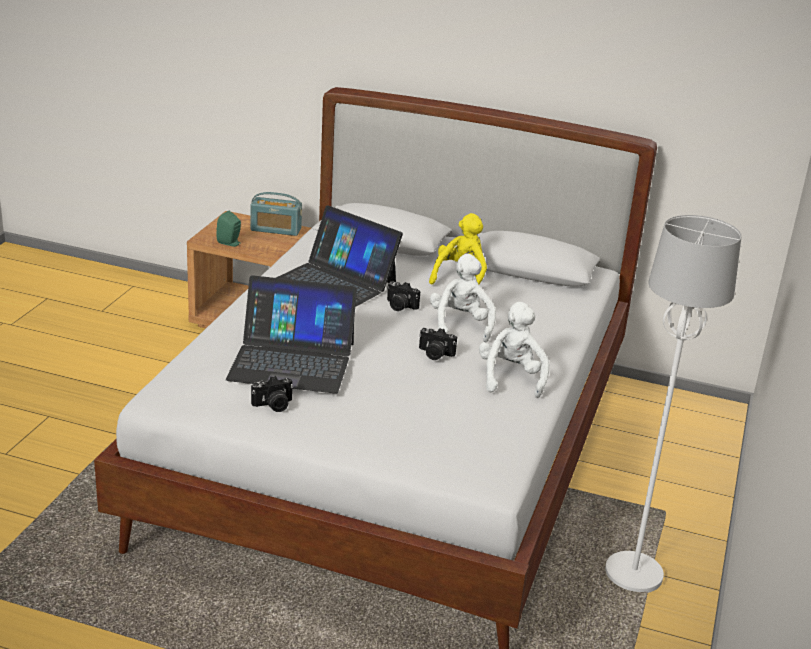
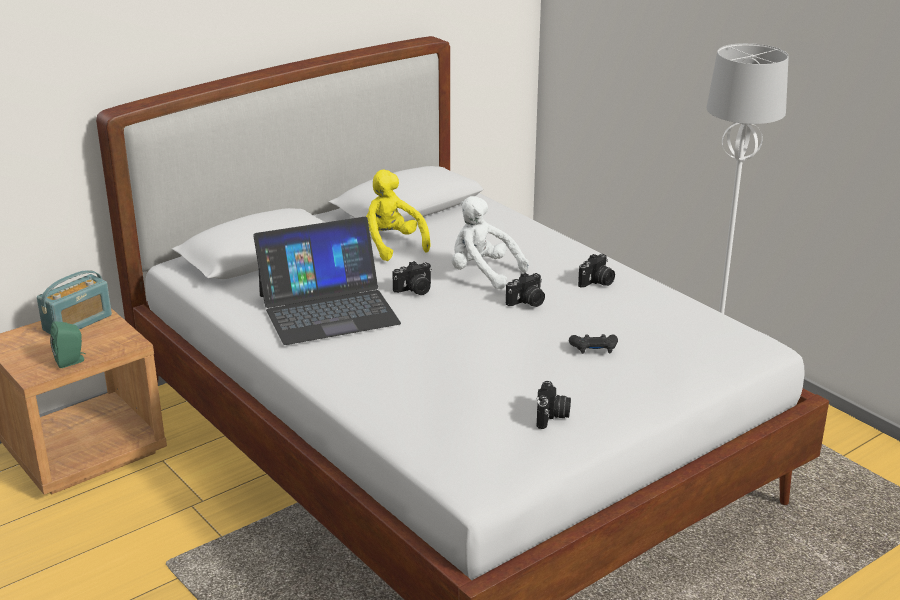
camera: 55 degrees left, 0 degrees up
(292, 361) = (477, 378): laptop -> none
(395, 401) = (594, 349): none -> black game controller
(511, 378) = (597, 282): white plush toy -> camera

